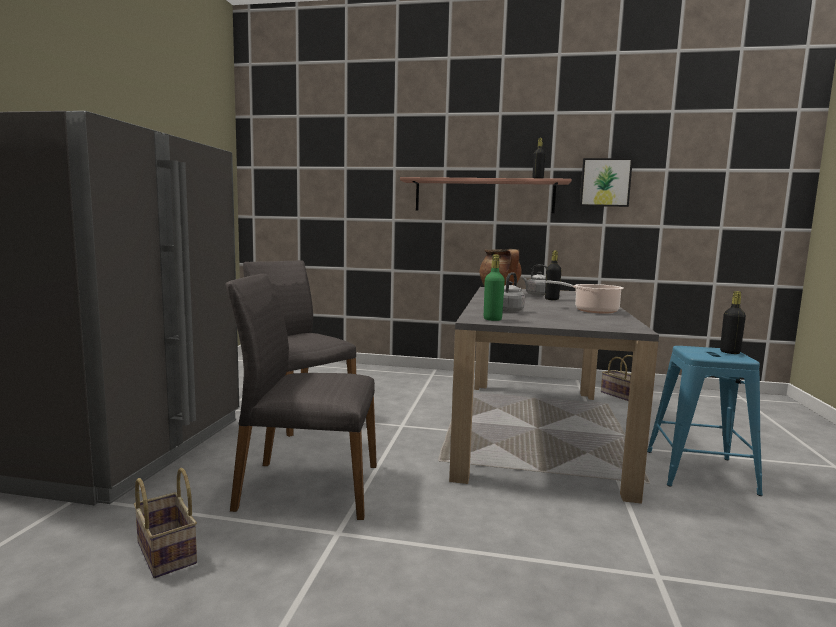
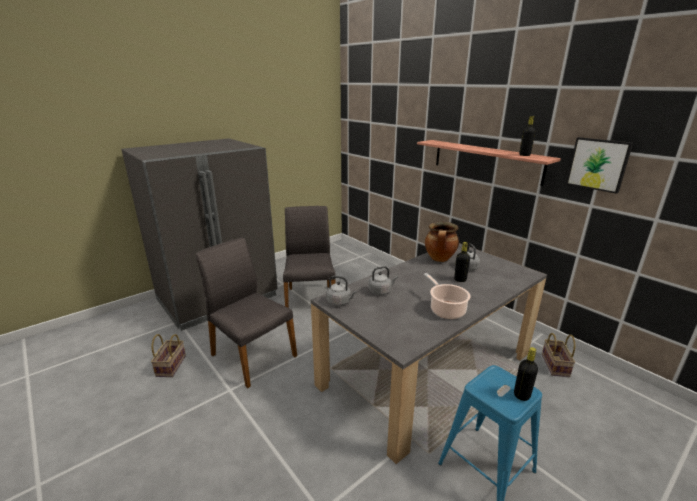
camera: 40 degrees right, 15 degrees up
(492, 319) = (340, 302): green bottle -> grey kettle

